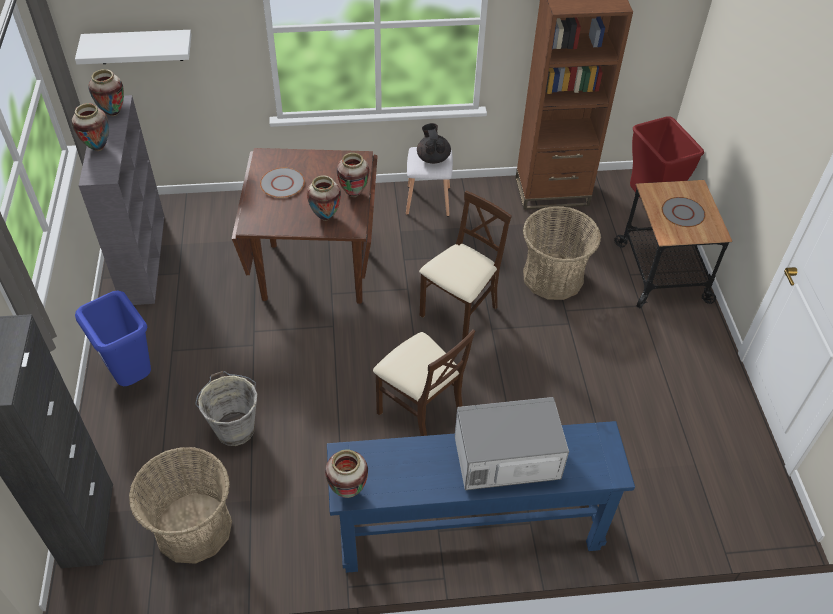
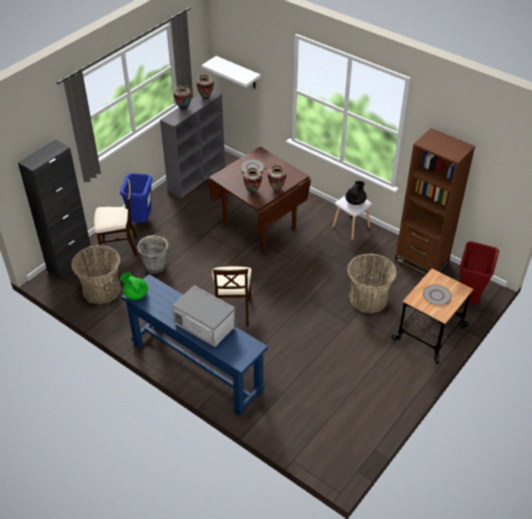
camera: 45 degrees right, 5 degrees down
(348, 491) = (136, 294): vase -> green teapot
(459, 313) = (301, 284): beige chair -> beige chair (119, 247)

